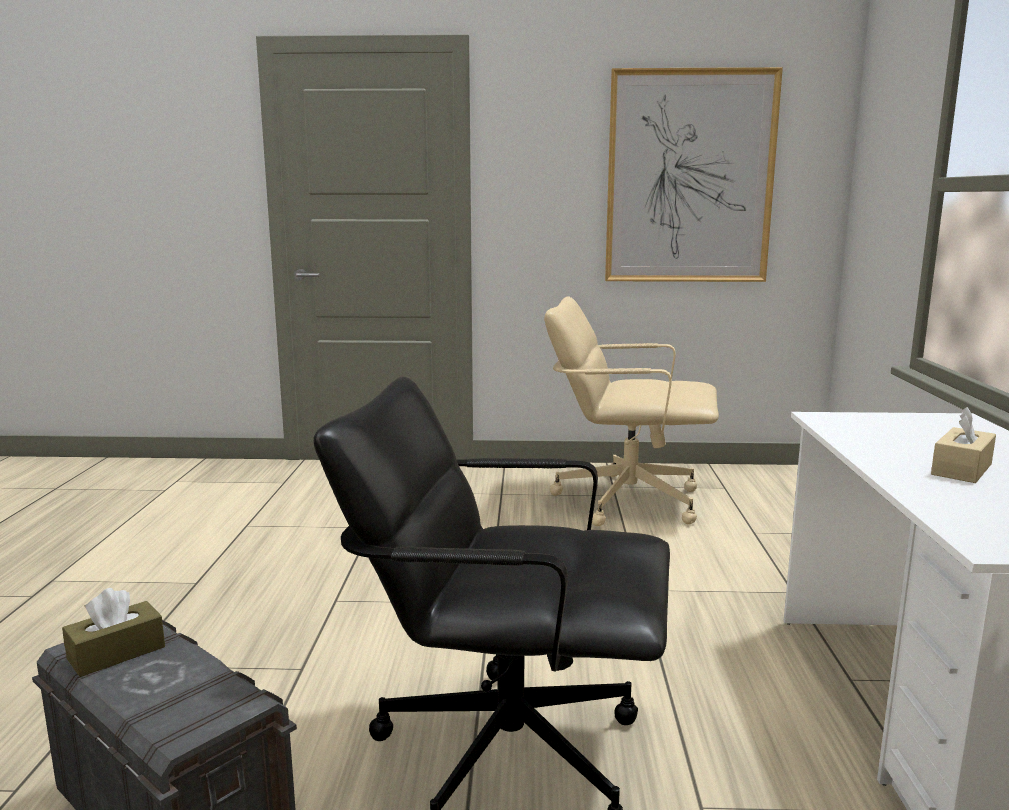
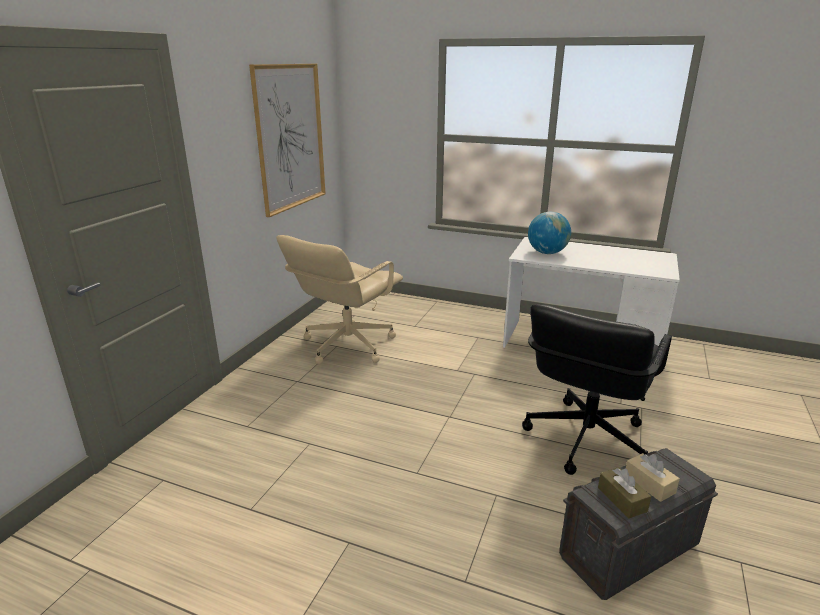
camera: 70 degrees left, 10 degrees up
(891, 432) = (547, 253): none -> globe
(961, 469) = (595, 257): beige tissue box -> beige tissue box (649, 484)

